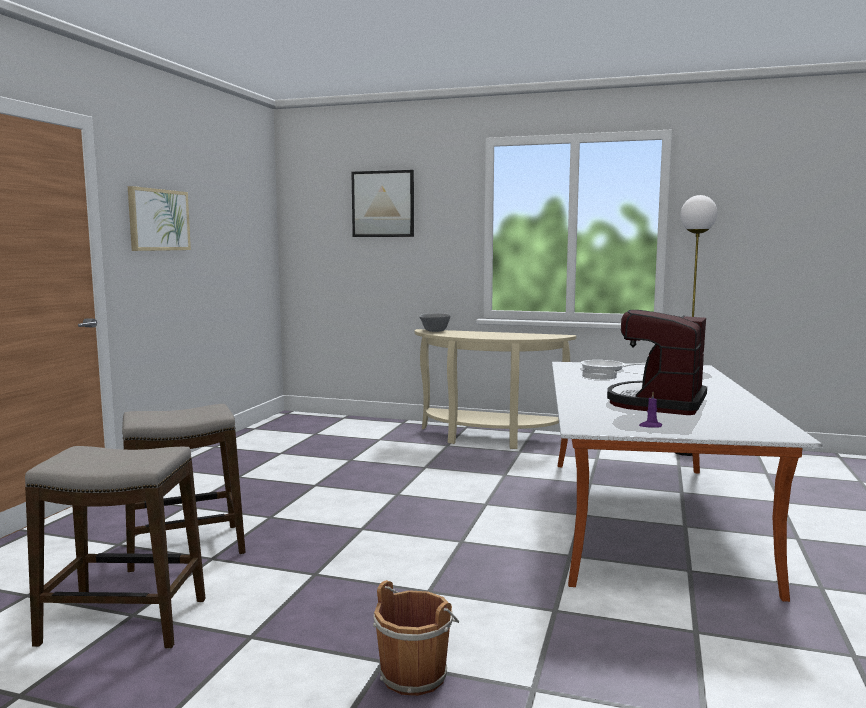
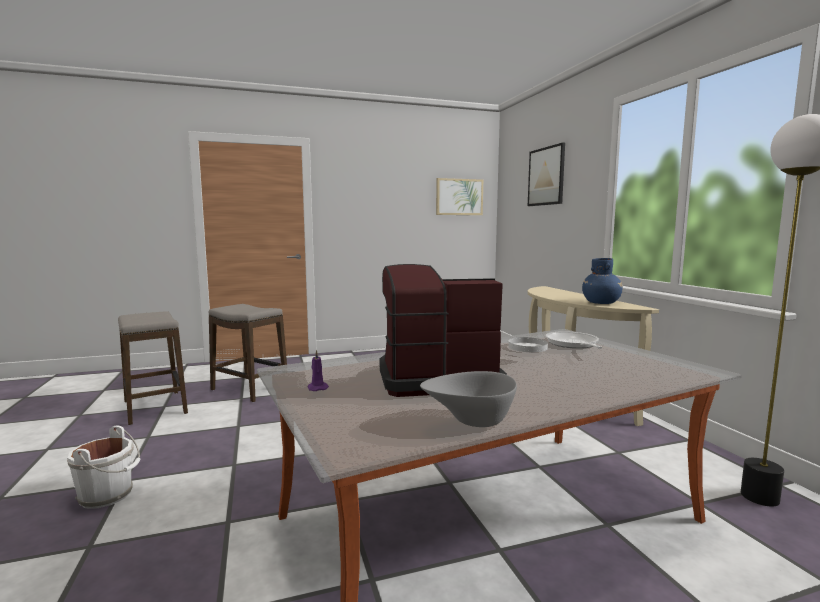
camera: 55 degrees right, 0 degrees up
(159, 220) = (363, 197): picture -> picture (459, 197)
(415, 674) = (108, 495): brown bucket -> white bucket
(433, 331) = (545, 288): grey bowl -> grey bowl (470, 420)
(532, 336) = (601, 303): none -> blue vase

